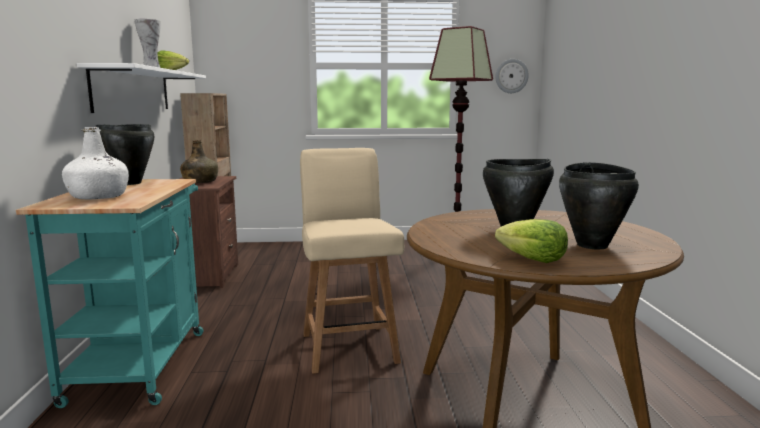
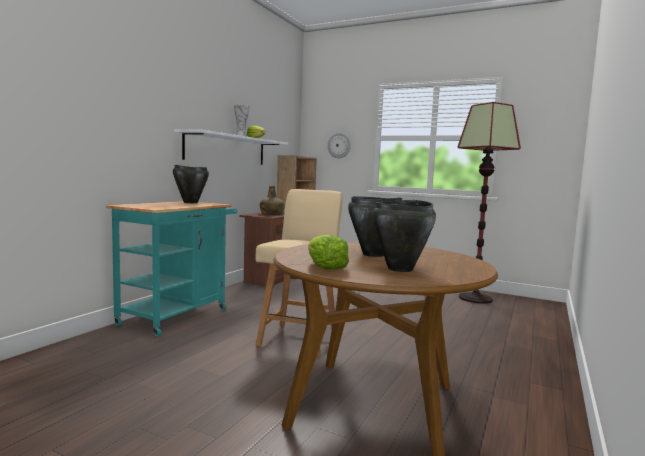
camera: 30 degrees right, 5 degrees down
(99, 197) = (155, 205): white bottle -> none
(511, 76) = (552, 146): wall clock -> wall clock (339, 145)

